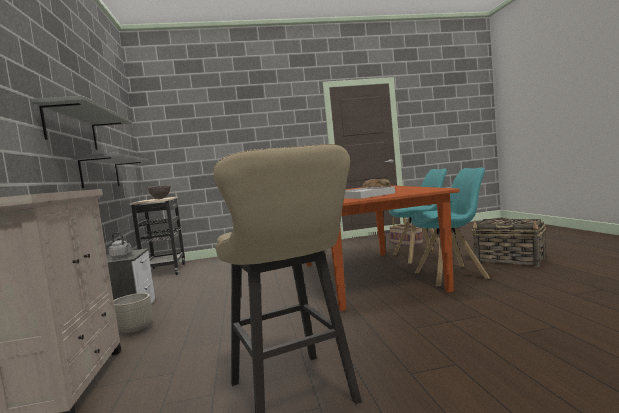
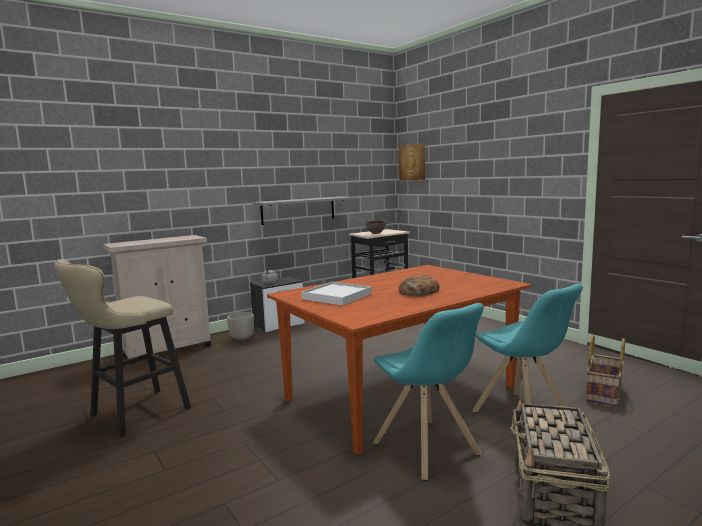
camera: 65 degrees right, 5 degrees up
(72, 129) = (257, 181): grey shelf -> none
(161, 133) = (412, 162): none -> picture

